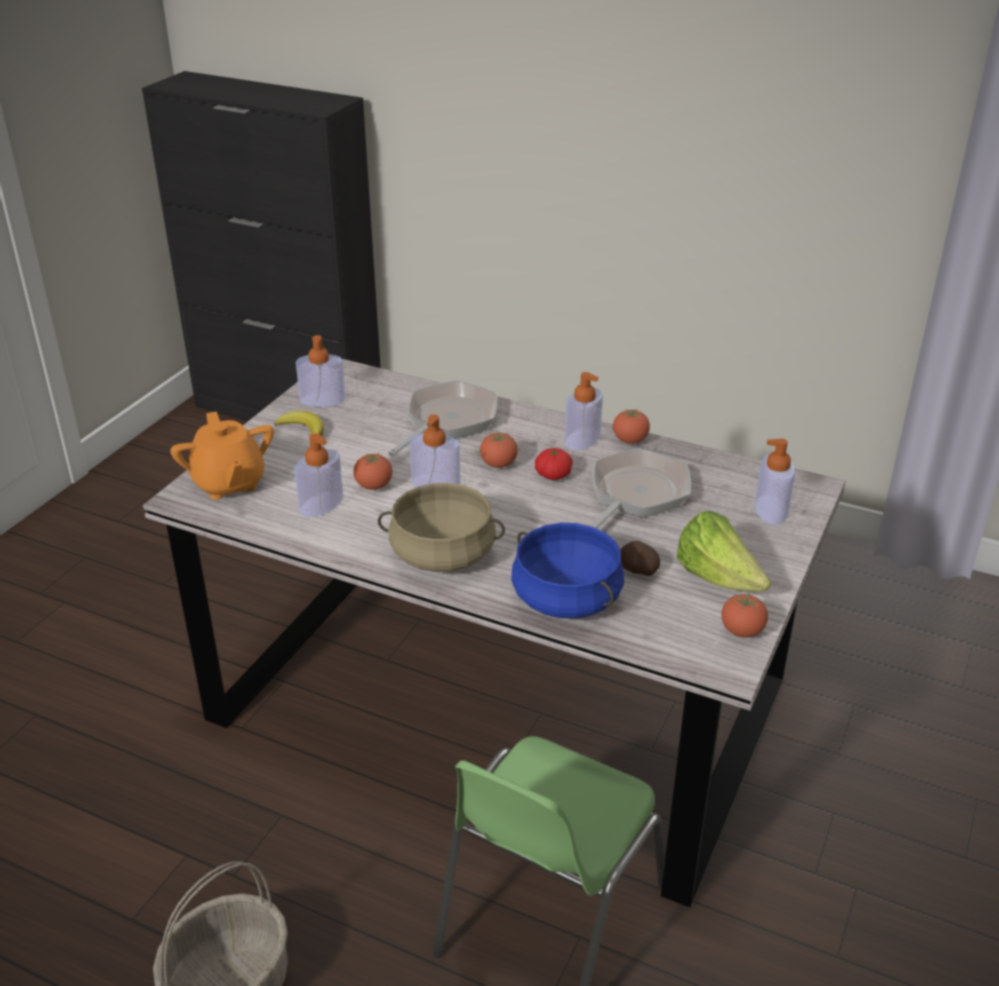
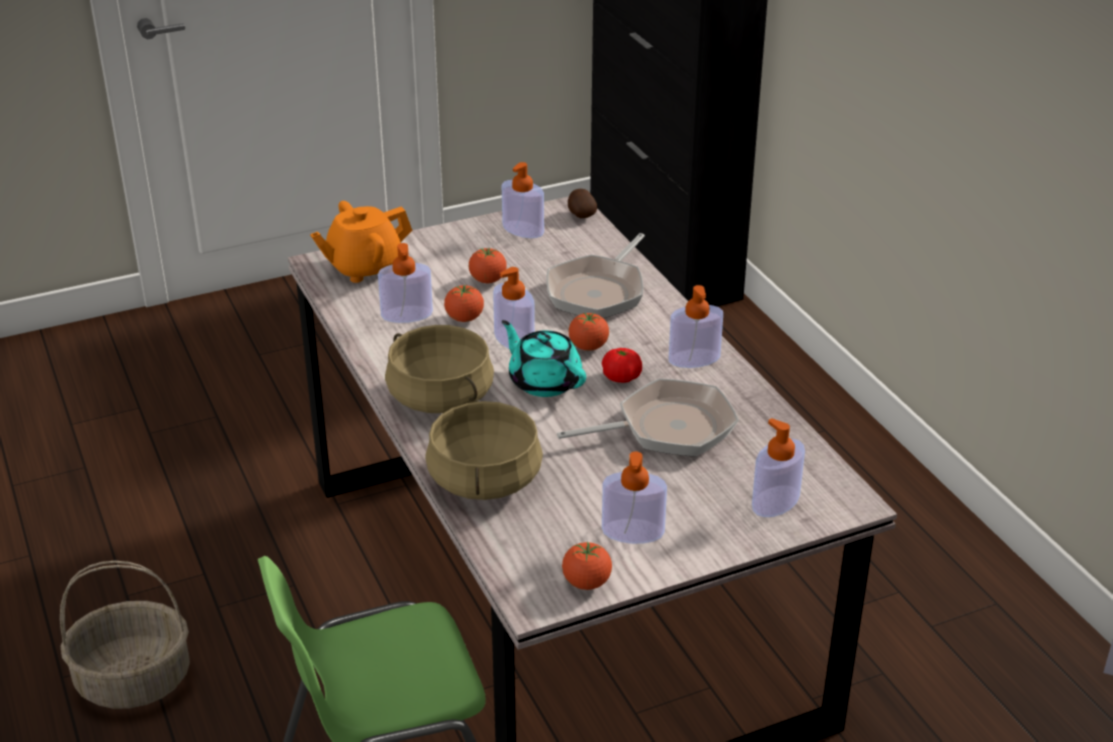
camera: 40 degrees right, 0 degrees up
(229, 483) = (364, 267): orange teapot -> orange teapot turned 45 degrees clockwise
(303, 428) = (476, 246): banana -> none
(447, 421) = (599, 291): frying pan -> frying pan turned 135 degrees clockwise
(503, 504) = (544, 381): none -> turquoise teapot
(565, 598) = (483, 479): blue cooking pot -> beige cooking pot
(630, 440) = (736, 379): tomato -> tomato (488, 280)
(637, 571) = (573, 489): potato -> potato (580, 215)
(718, 578) = (633, 531): lettuce -> soap dispenser

